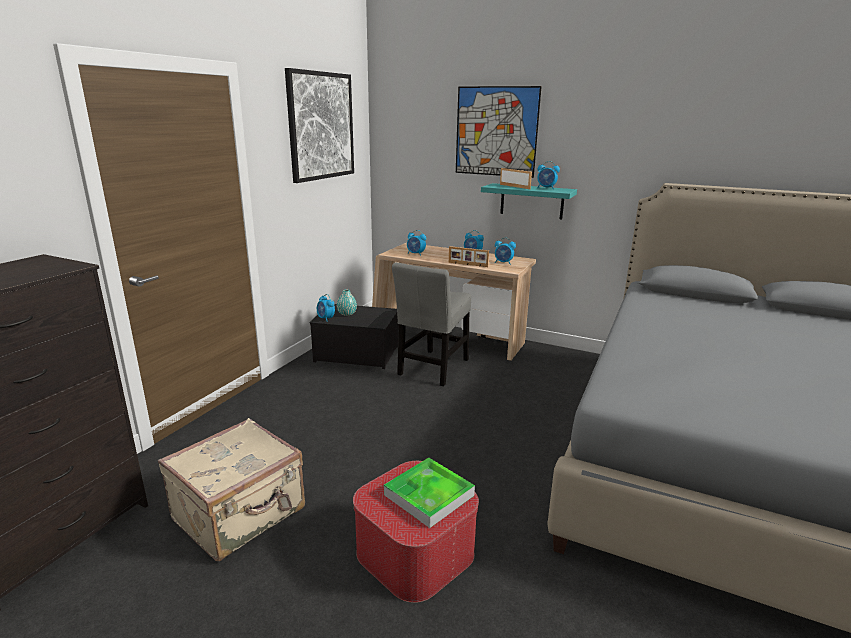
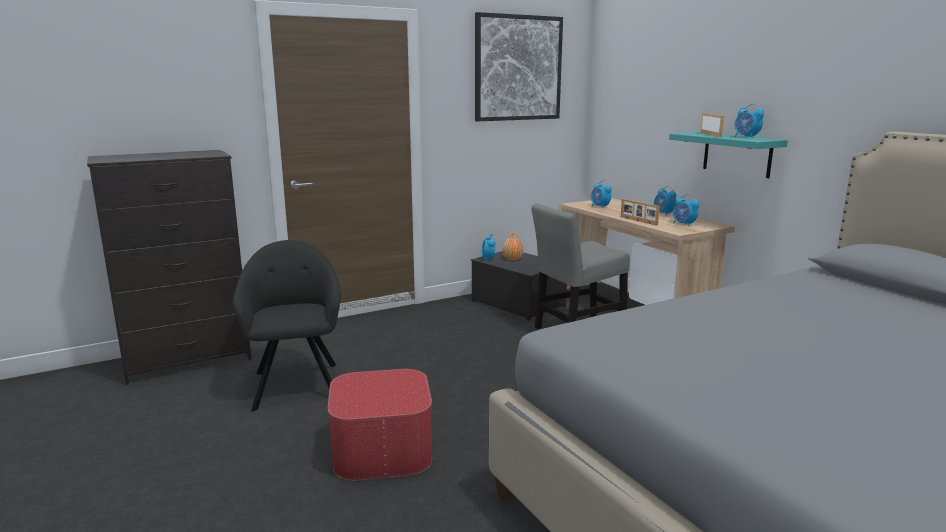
camera: 35 degrees right, 5 degrees down
(241, 515) = (296, 383): beige suitcase -> black armchair
(347, 314) = (512, 259): turquoise vase -> orange vase
(429, 495) = (392, 393): tray -> none
(496, 131) = (704, 71): picture -> none

